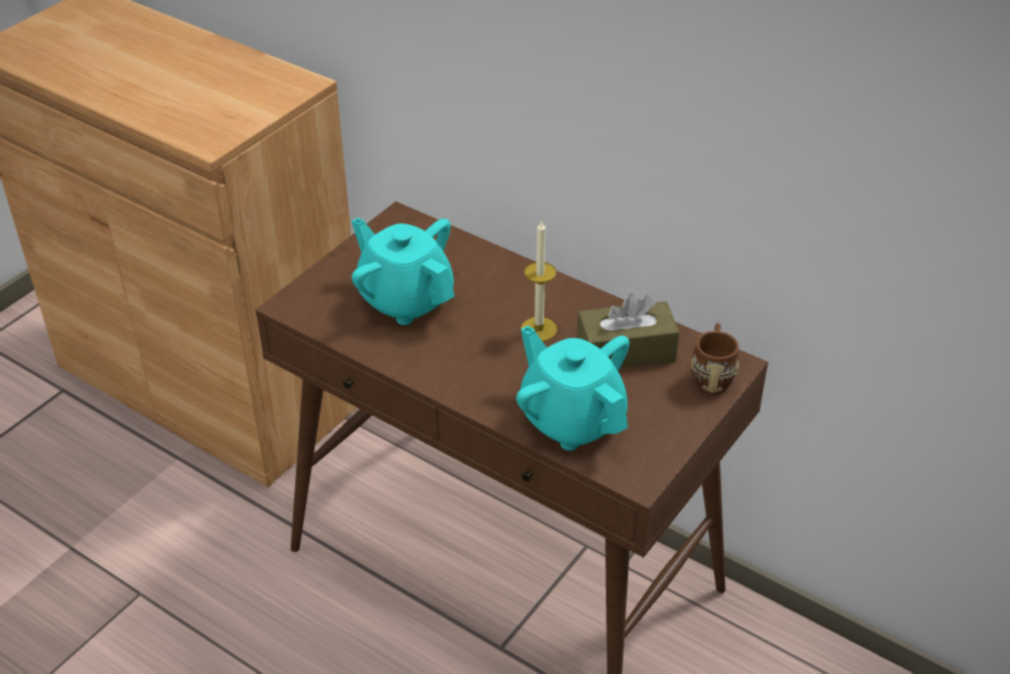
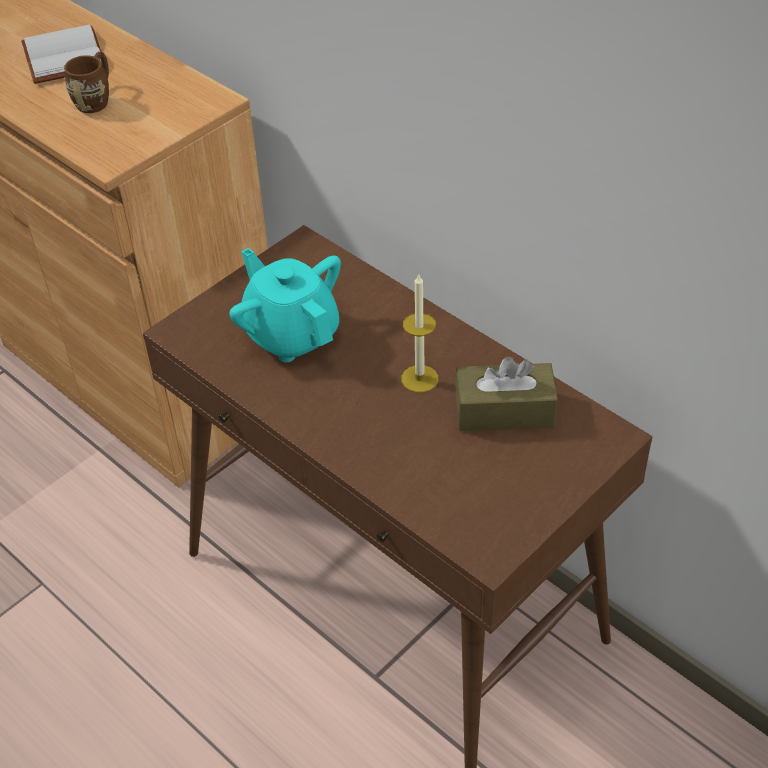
camera: 10 degrees right, 5 degrees up
(138, 53) = (61, 57): none -> white book
(571, 419) = (433, 483): turquoise teapot -> none
(712, 374) = (590, 445): brown mug -> brown mug (96, 99)

